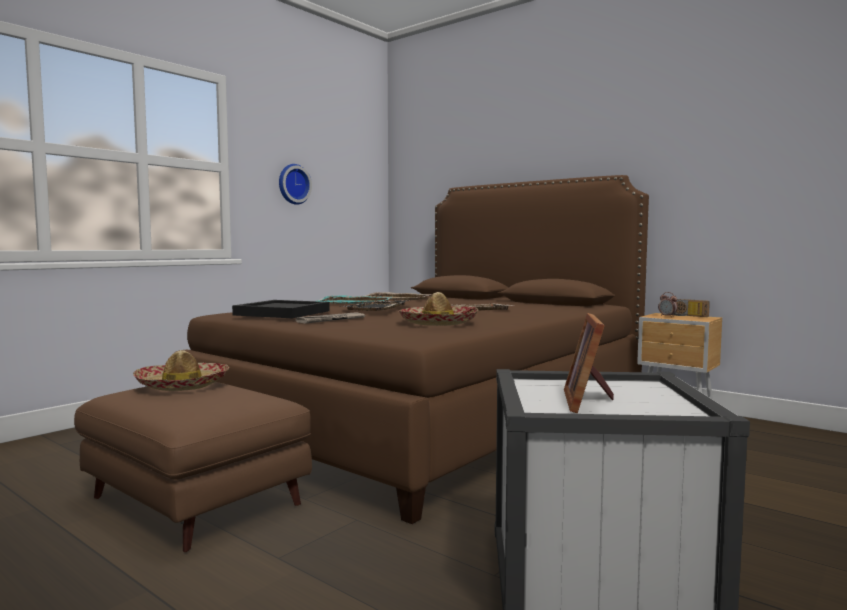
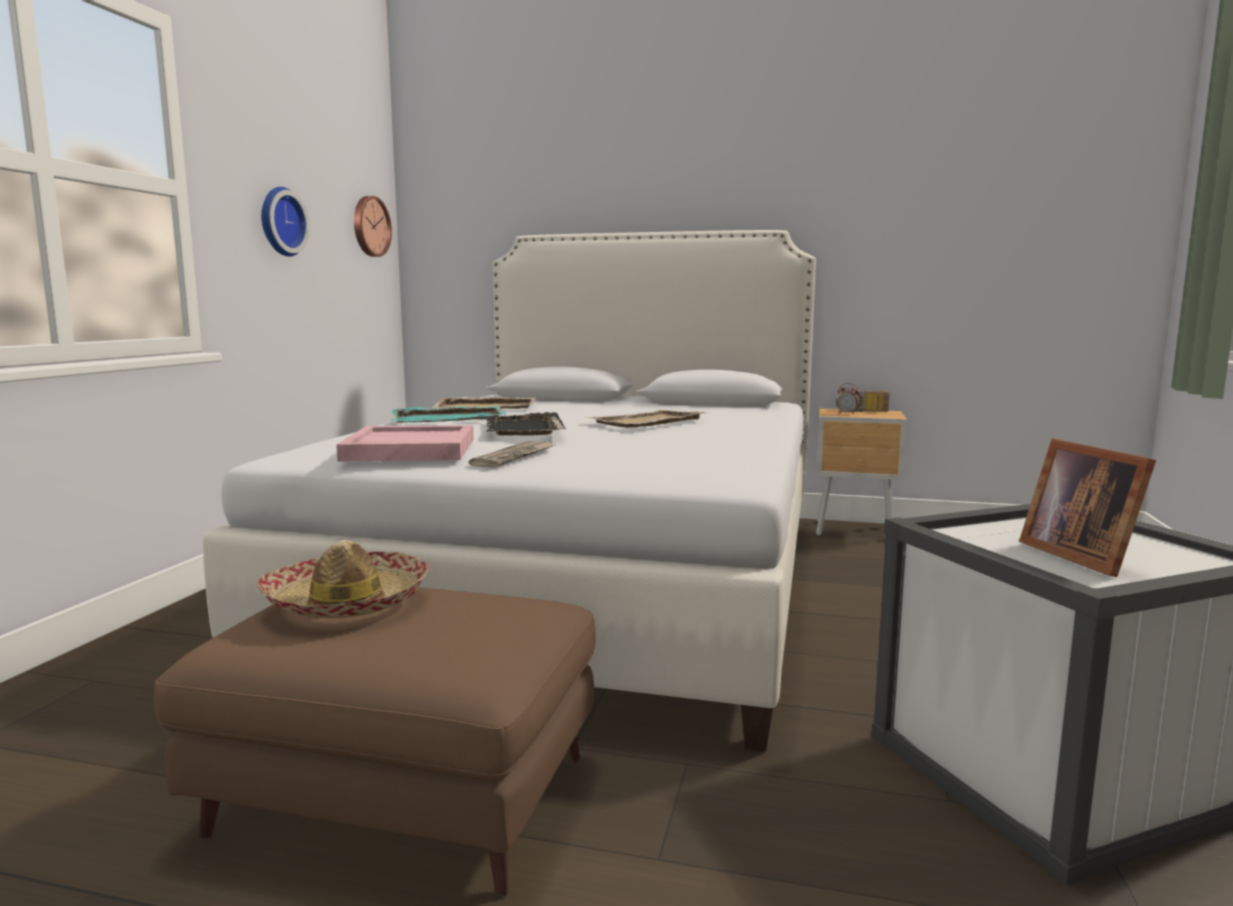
camera: 25 degrees left, 5 degrees up
(281, 313) = (409, 450): black tray -> pink tray
(364, 186) = (370, 226): none -> wall clock
(432, 418) = (586, 579): brown bed -> white bed
(438, 323) = (680, 450): hat -> none

